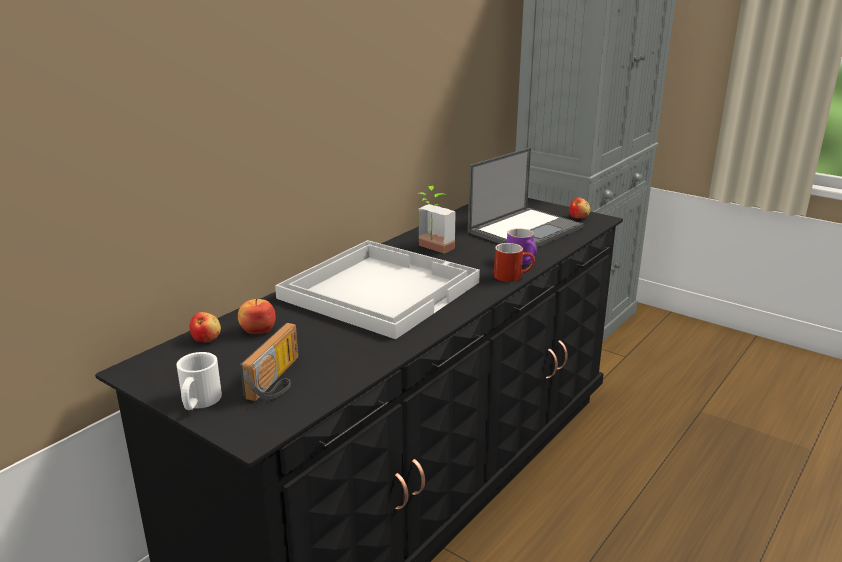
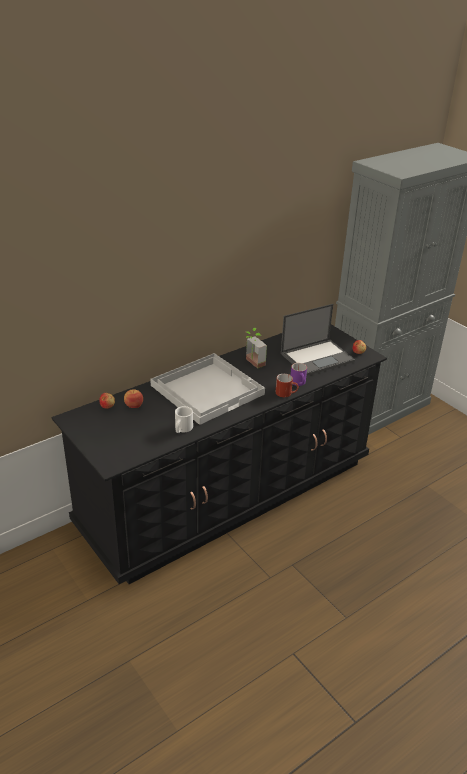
camera: 15 degrees right, 10 degrees up
(198, 402) = (92, 443): white mug -> white mug (182, 429)
(278, 380) = (132, 438): radio -> none

